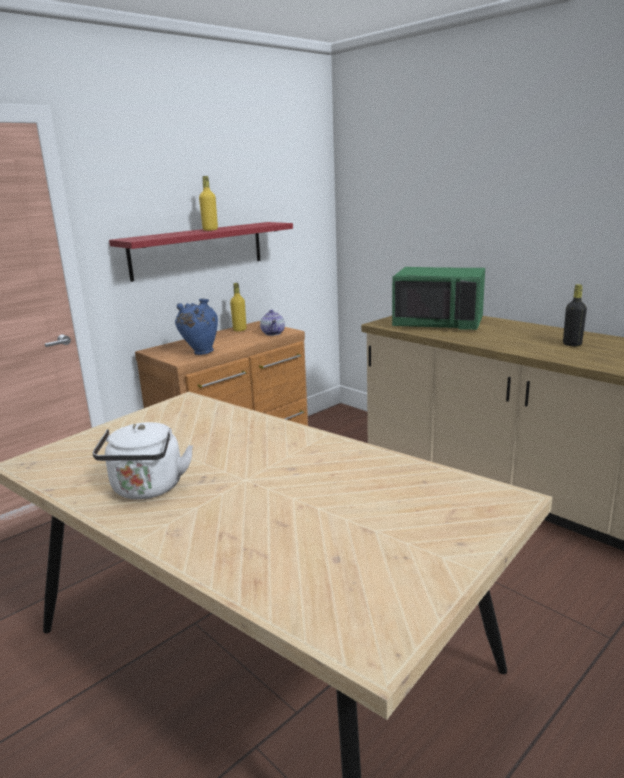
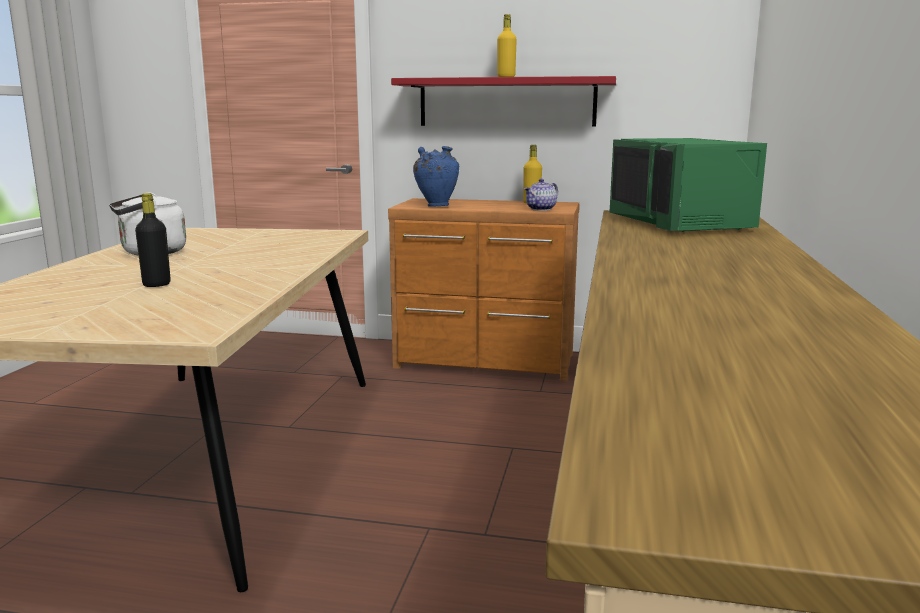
camera: 55 degrees right, 5 degrees down
(572, 344) = (713, 266): black bottle -> black bottle (156, 284)

